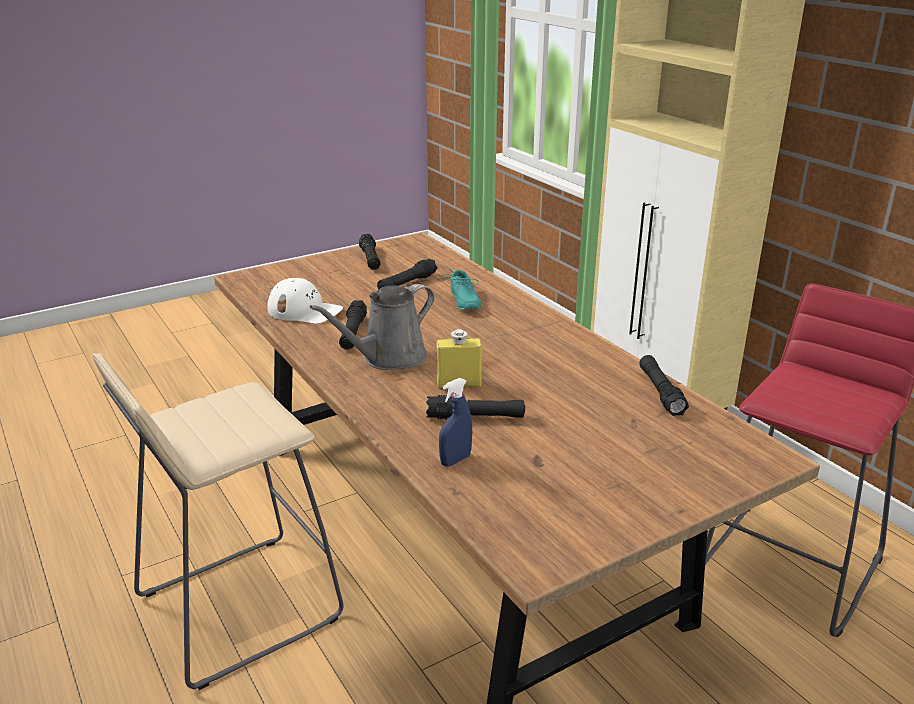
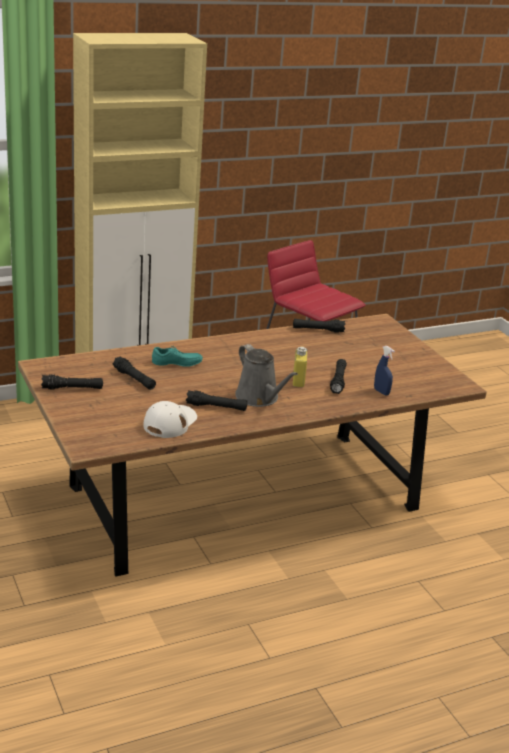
camera: 85 degrees left, 0 degrees up
(237, 607) = (312, 597): beige stool -> none

